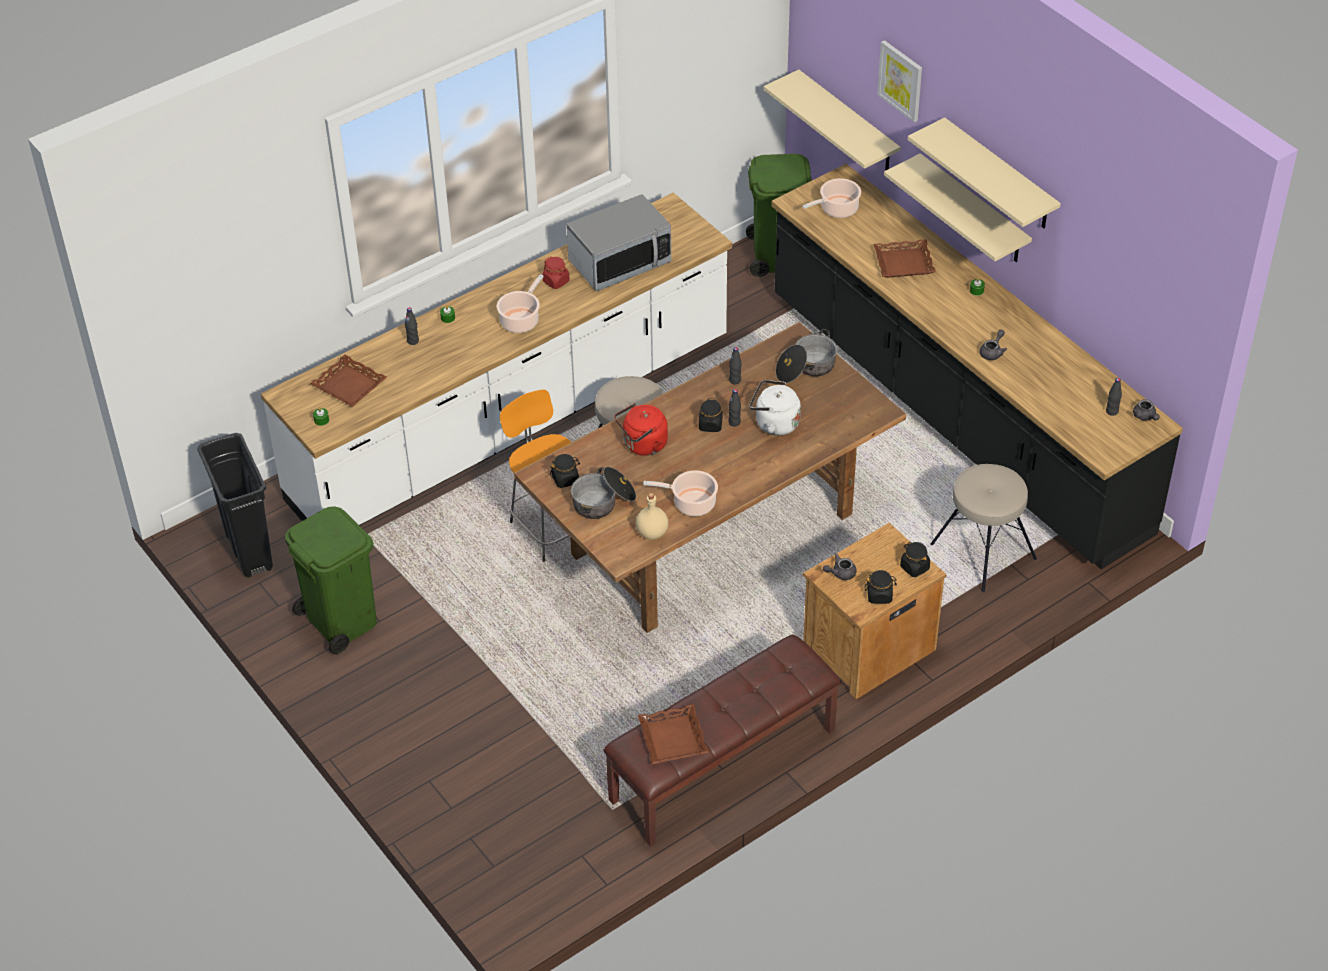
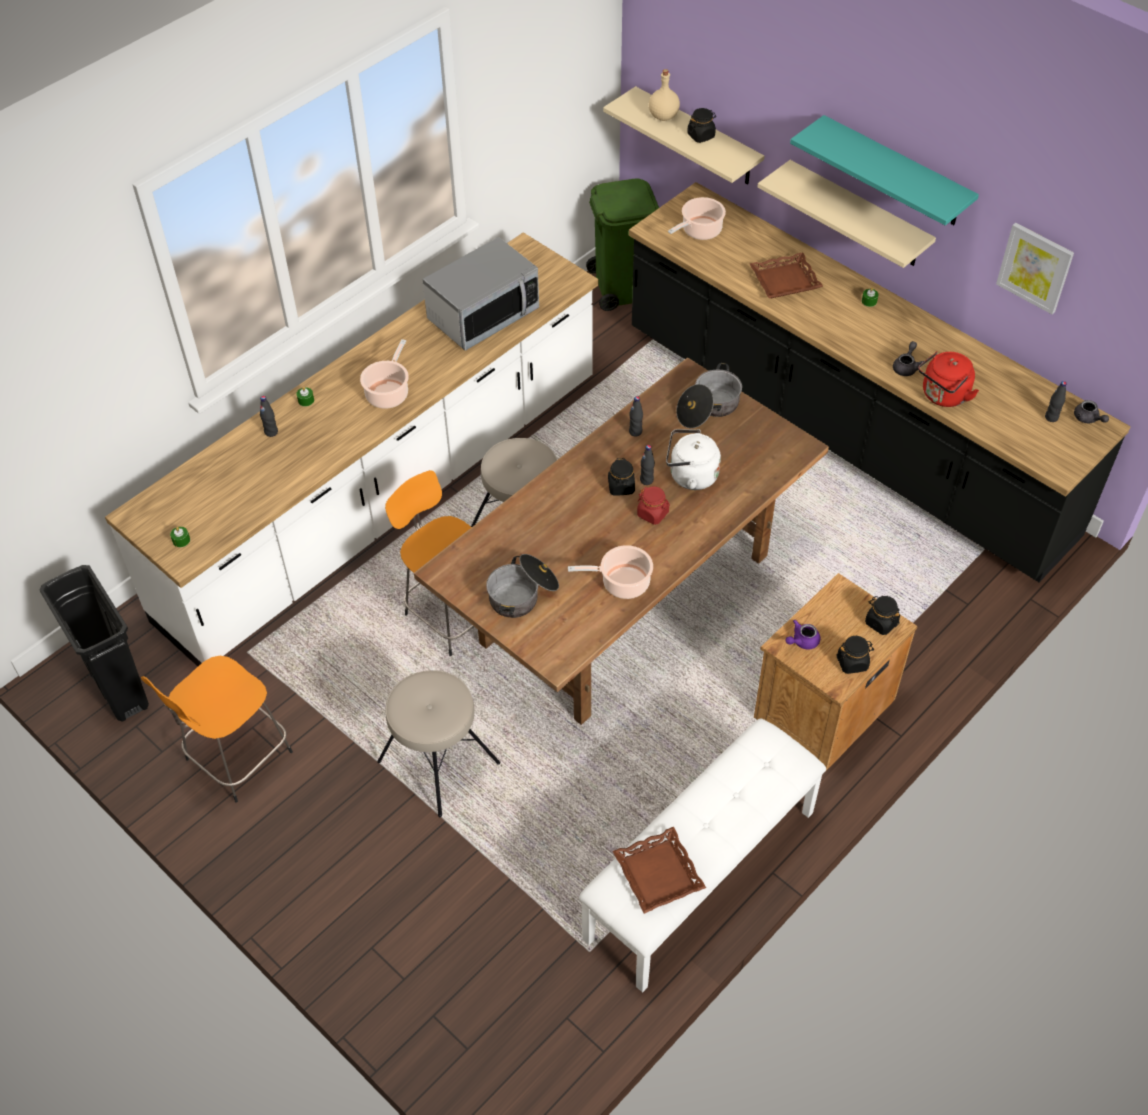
camera: 10 degrees left, 5 degrees up
(340, 619) = (236, 758): green trash can -> orange stool
(349, 385) = (207, 494): brown tray -> none
(556, 281) = (418, 344): red jar -> red jar (653, 514)
(565, 479) = (474, 573): black jar -> black jar (701, 136)
(643, 445) = (552, 520): red kettle -> red kettle (943, 396)
(651, 533) = (585, 625): beige bottle -> beige bottle (663, 116)
(723, 766) = (701, 876): brown bench -> white bench
(840, 573) = (802, 641): grey teapot -> purple teapot
(901, 80) = (766, 80): picture -> picture (1035, 267)
(982, 552) = (912, 580): beige stool -> beige stool (438, 763)
(999, 175) = (895, 172): beige shelf -> turquoise shelf

